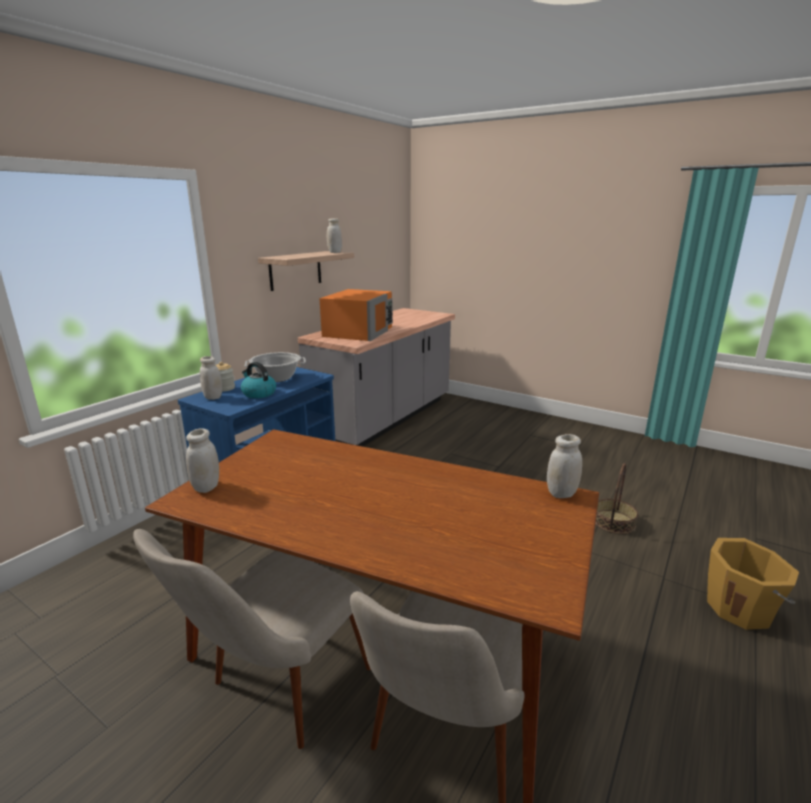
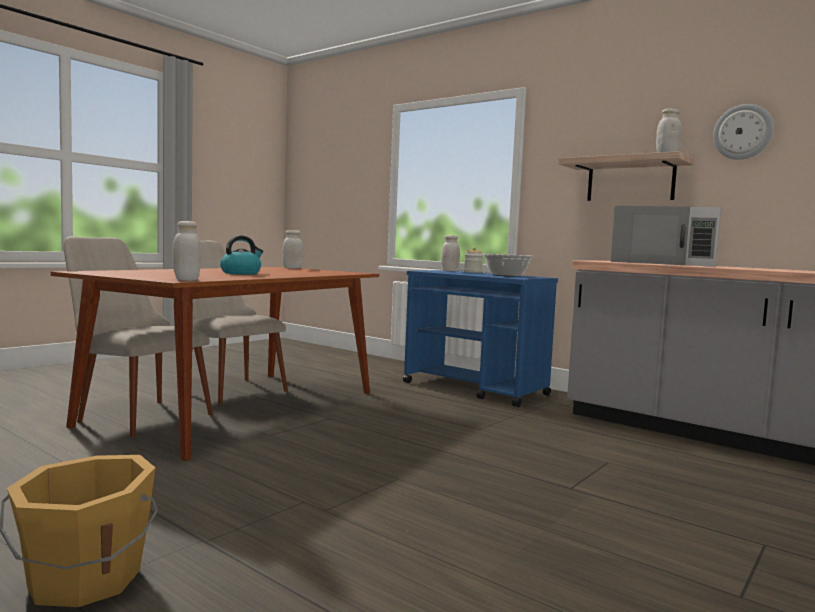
camera: 95 degrees right, 15 degrees down
(258, 393) = (459, 273): kettle -> kettle (241, 273)
(344, 233) = (742, 132): none -> wall clock
(359, 331) = (663, 263): orange microwave -> white microwave
(613, 522) = (369, 543): basket -> none

